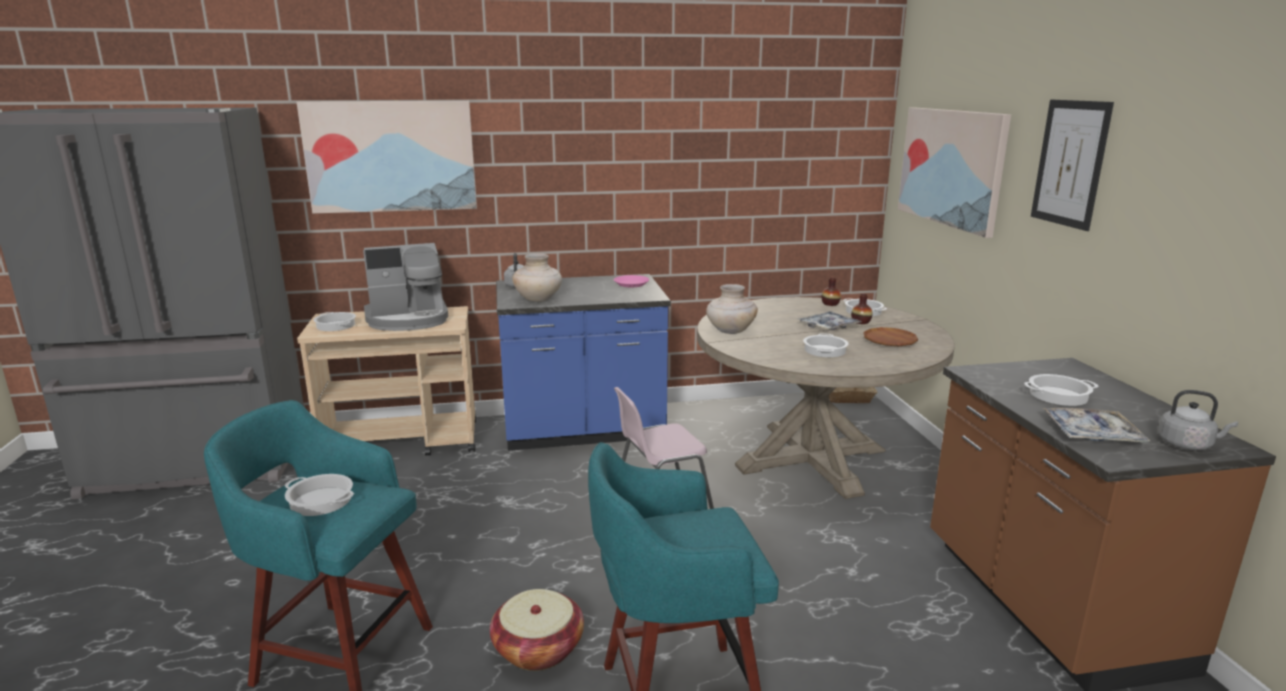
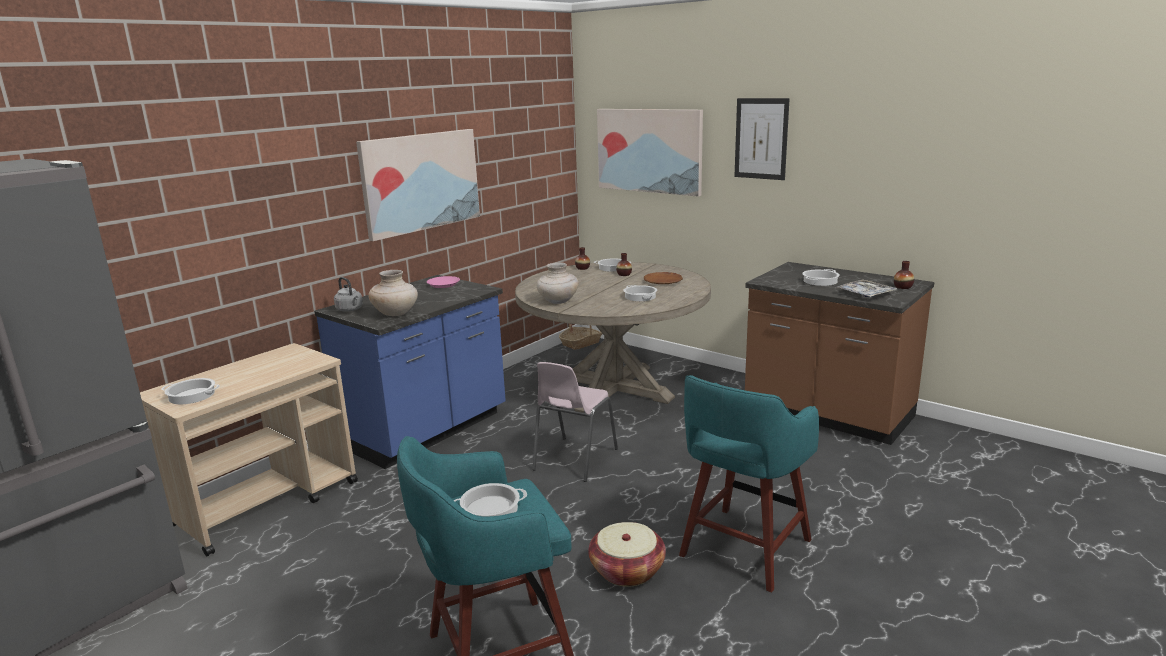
camera: 40 degrees left, 0 degrees up
(391, 156) = (195, 198): picture -> picture (420, 182)
(408, 319) = (261, 368): coffee machine -> none
(828, 326) = (611, 282): tray -> none
(1187, 445) = (903, 287): grey kettle -> vase

